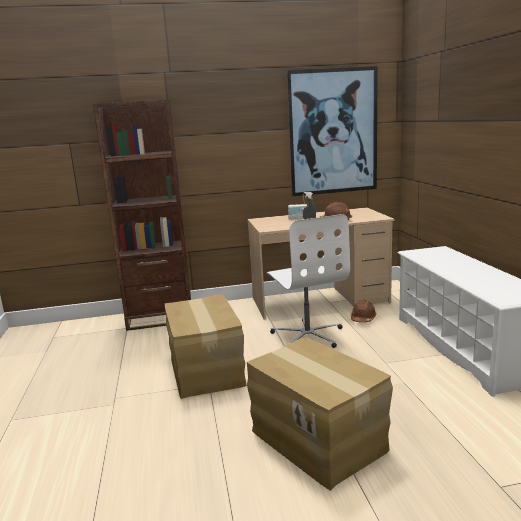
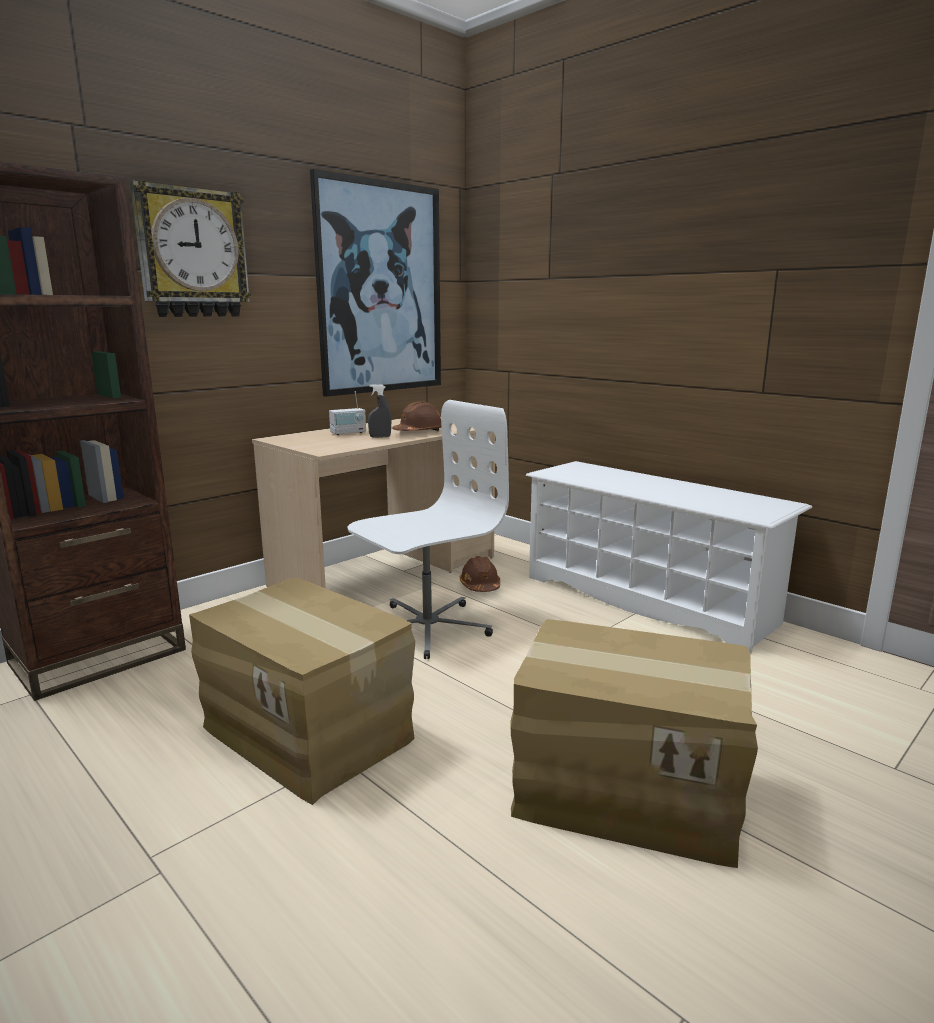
camera: 35 degrees left, 0 degrees up
(218, 125) = (192, 254): none -> wall clock
(308, 335) = (426, 628): white office chair -> white office chair turned 75 degrees counterclockwise

